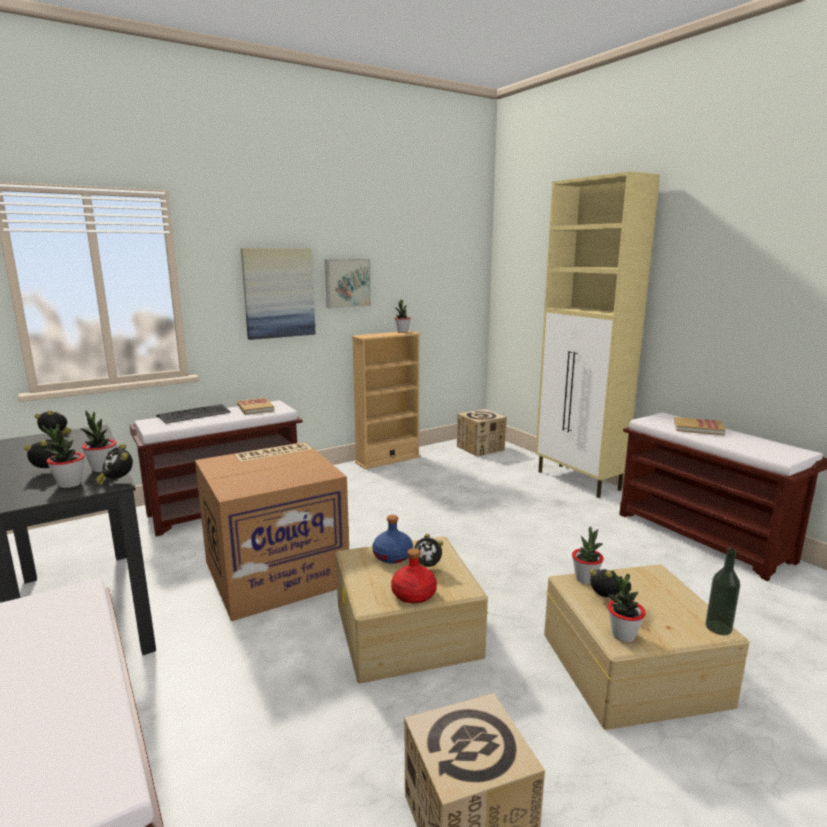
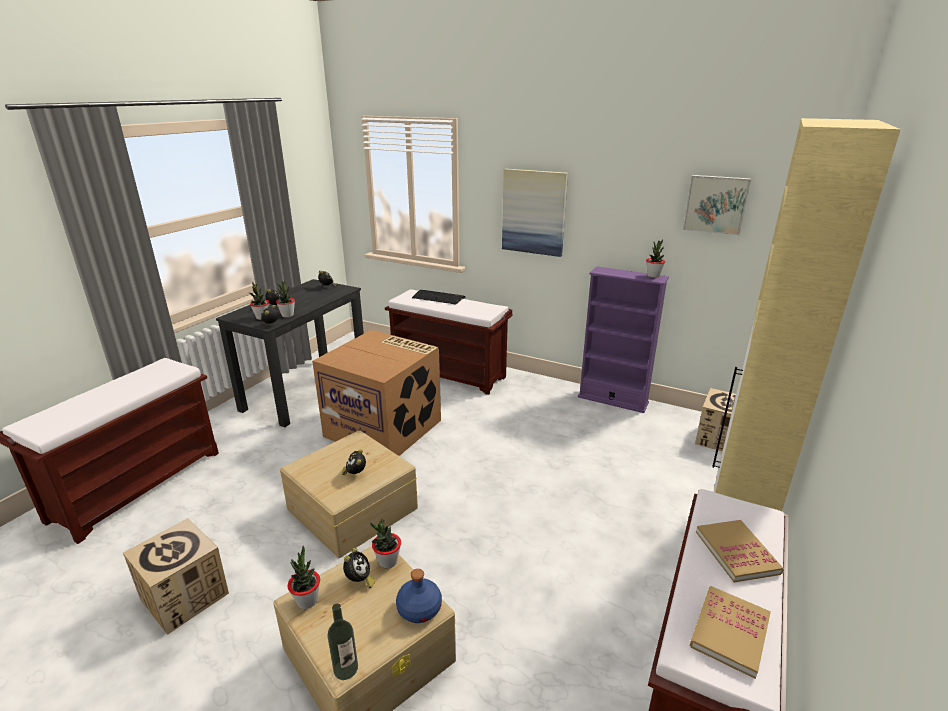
camera: 60 degrees right, 10 degrees up
(255, 408) = (476, 307): book -> book (729, 632)
(347, 283) = (604, 211): picture -> picture (716, 204)
(388, 459) = (613, 400): beige bookcase -> purple bookcase
(393, 556) = (364, 454): blue bottle -> blue bottle (420, 608)
(414, 595) = (316, 480): red bottle -> none

